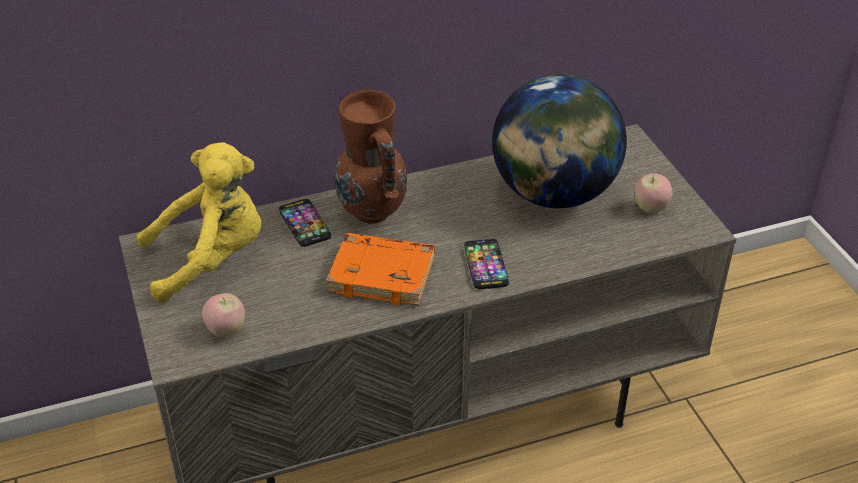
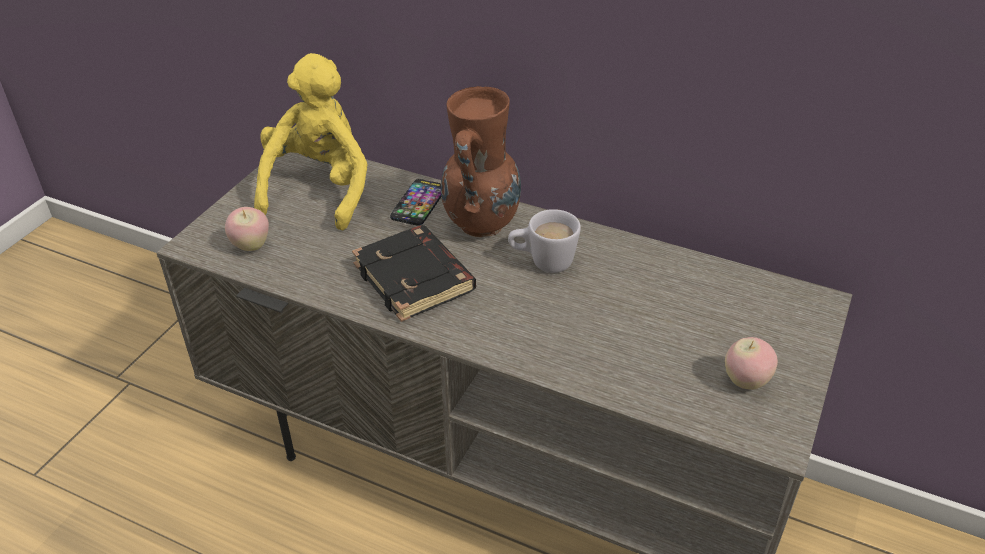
camera: 45 degrees right, 0 degrees up
(211, 259) = (319, 190): yellow plush toy -> yellow plush toy turned 105 degrees counterclockwise
(383, 274) = (416, 279): orange book -> black book
(448, 212) = (542, 262): none -> white mug
(486, 265) = (507, 327): phone -> none
(554, 194) = (662, 306): globe -> none

